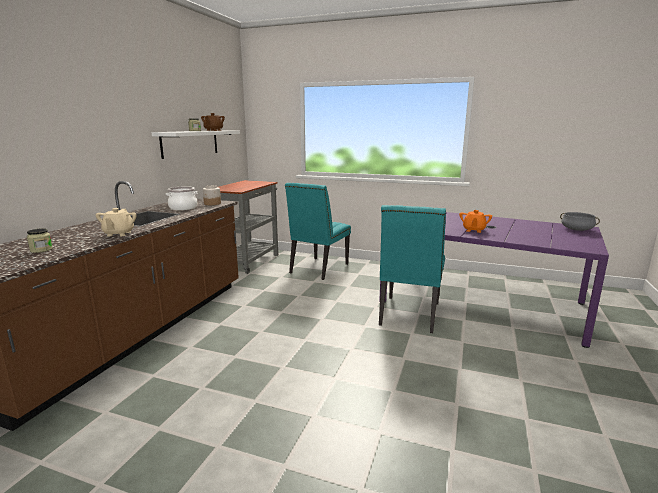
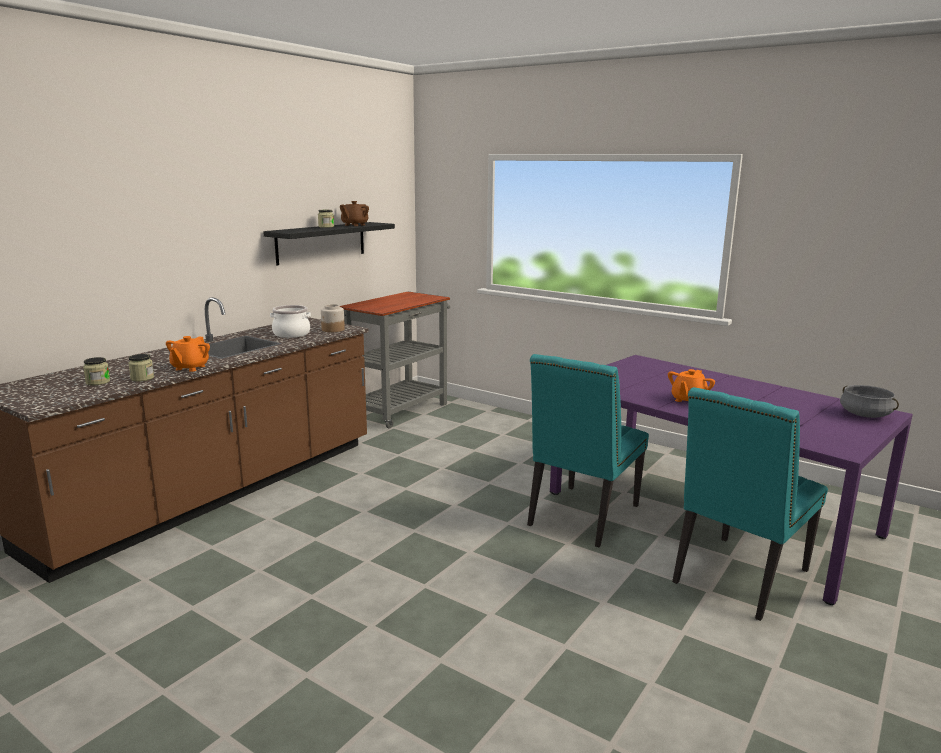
camera: 15 degrees right, 0 degrees up
(81, 244) = (142, 378): none -> jar
(118, 234) = (190, 368): beige teapot -> orange teapot
(190, 143) = (321, 242): white shelf -> black shelf
(319, 268) = (494, 431): turquoise chair -> turquoise chair (740, 575)

